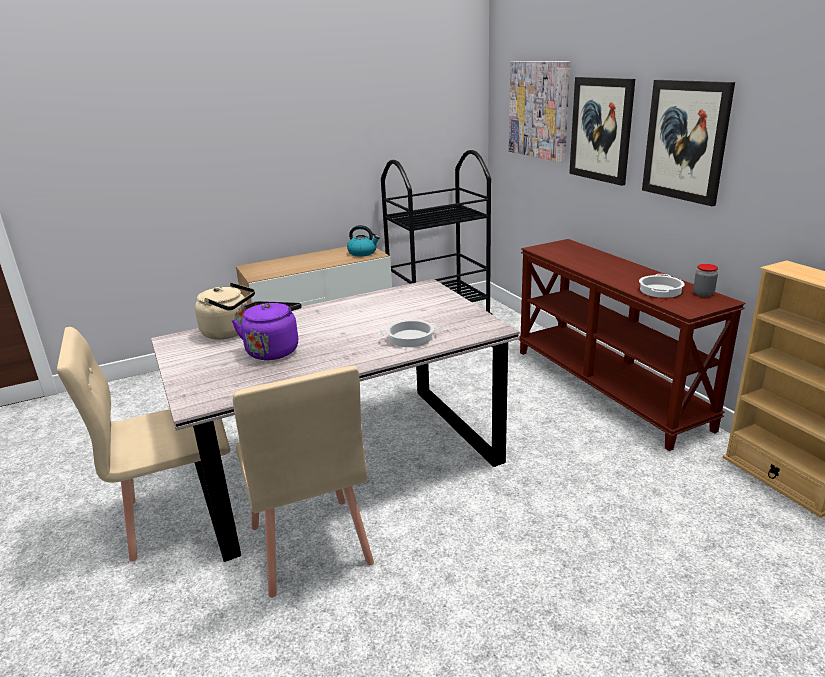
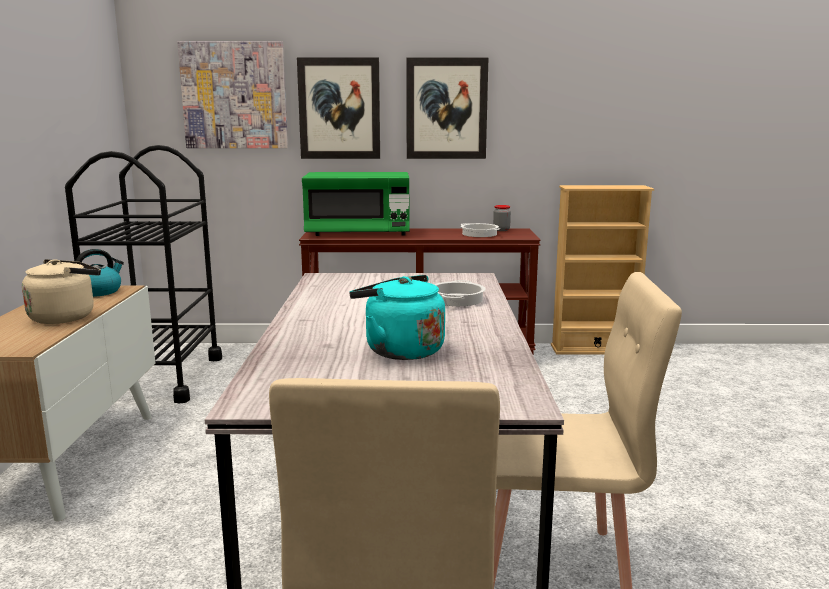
camera: 65 degrees left, 10 degrees down
(229, 332) = (291, 366): beige kettle -> beige kettle (66, 317)
(273, 350) = (399, 350): purple kettle -> turquoise kettle
(575, 255) = (358, 233): none -> green microwave

